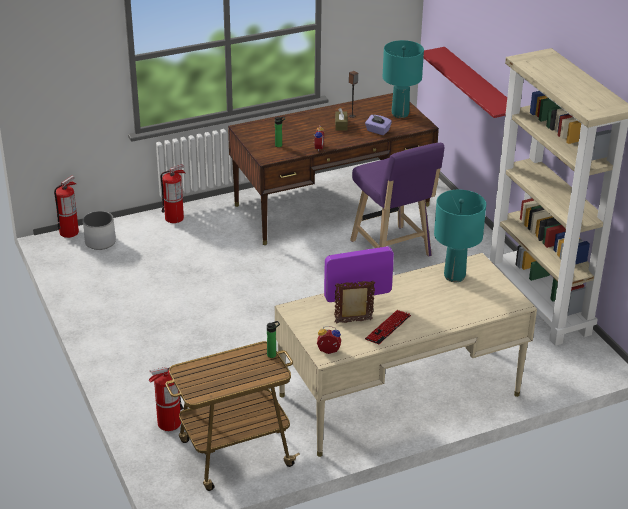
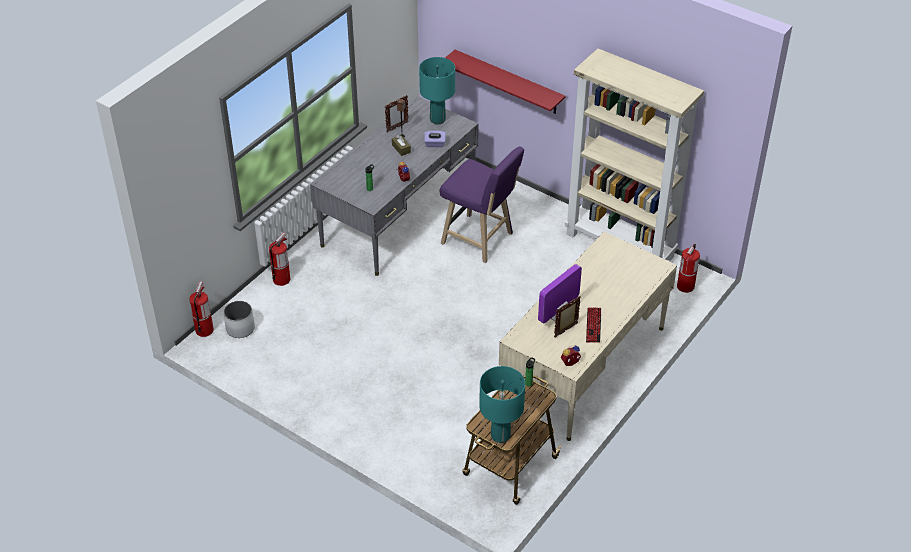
camera: 30 degrees left, 10 degrees up
(169, 423) = (442, 465): fire extinguisher -> fire extinguisher (685, 286)
(331, 205) = (399, 215): brown desk -> grey desk
(354, 108) = (397, 127): none -> picture frame
(454, 276) = (601, 261): turquoise table lamp -> turquoise table lamp (500, 436)

